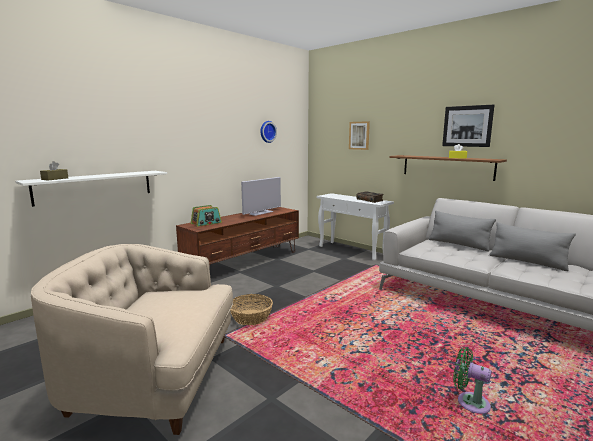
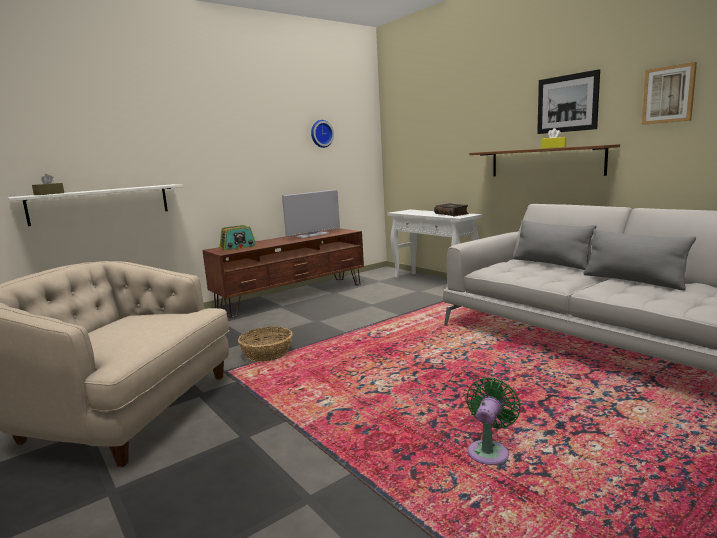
camera: 10 degrees right, 0 degrees up
(359, 135) = (438, 130): picture -> picture (668, 94)
(469, 402) = (489, 451): green fan -> green fan turned 75 degrees clockwise

